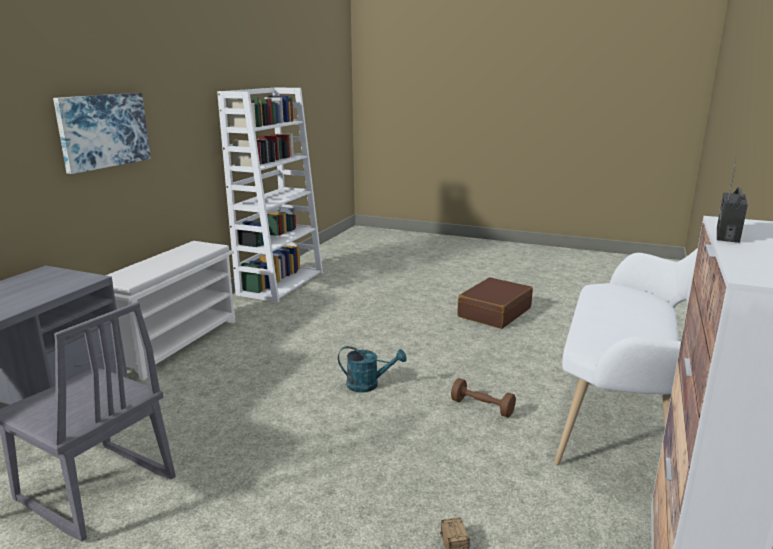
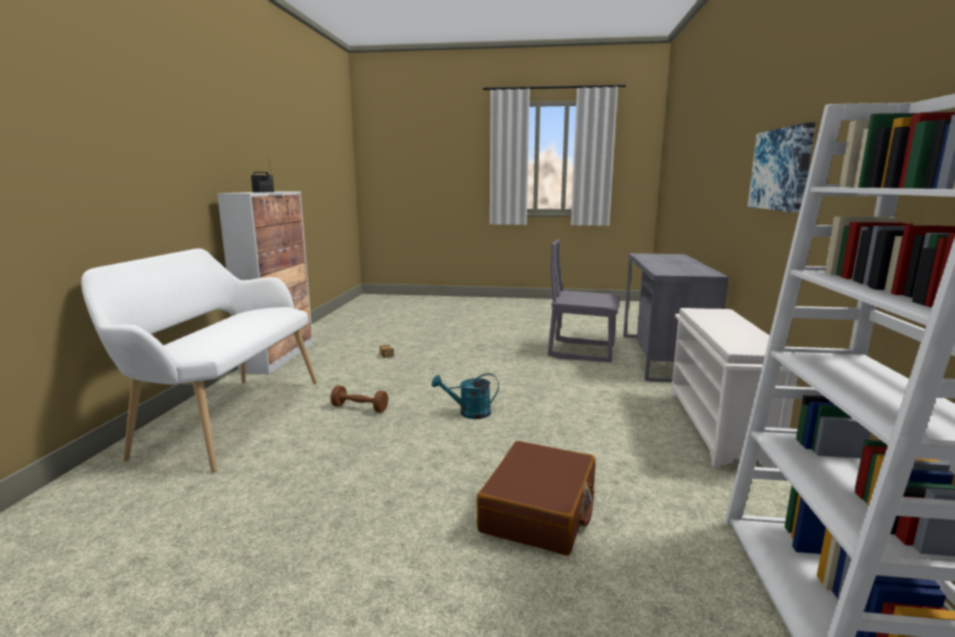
camera: 165 degrees right, 5 degrees down
(494, 312) = (297, 562): brown suitcase -> brown suitcase (540, 511)

